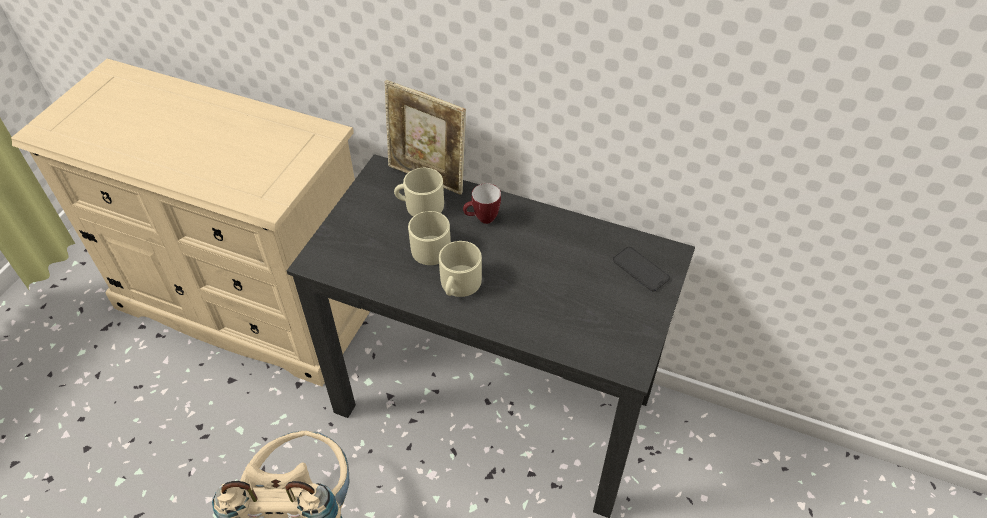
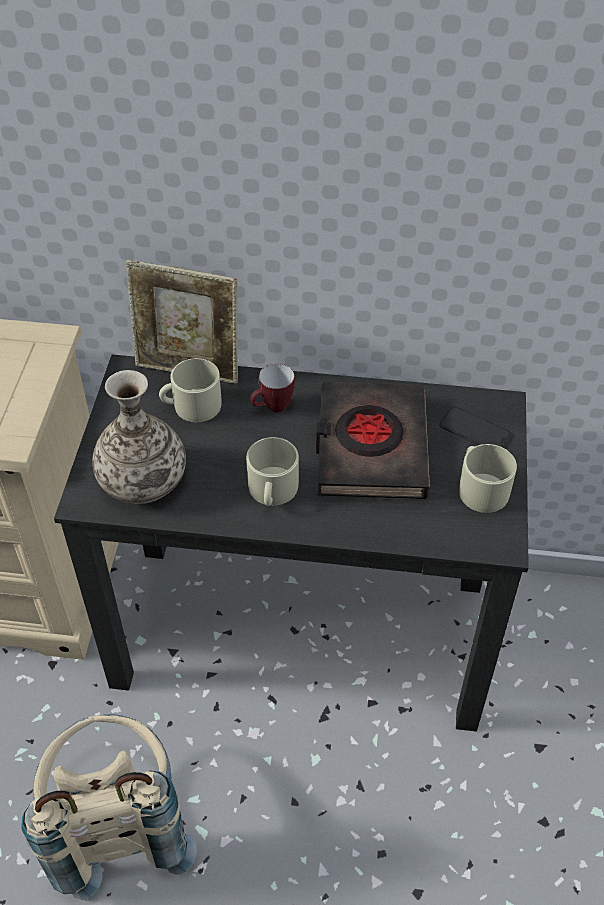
camera: 15 degrees left, 0 degrees up
(362, 255) = (143, 480): none -> vase
(430, 246) = (222, 452): beige mug -> beige mug (480, 487)
(549, 265) = (370, 446): none -> black book

